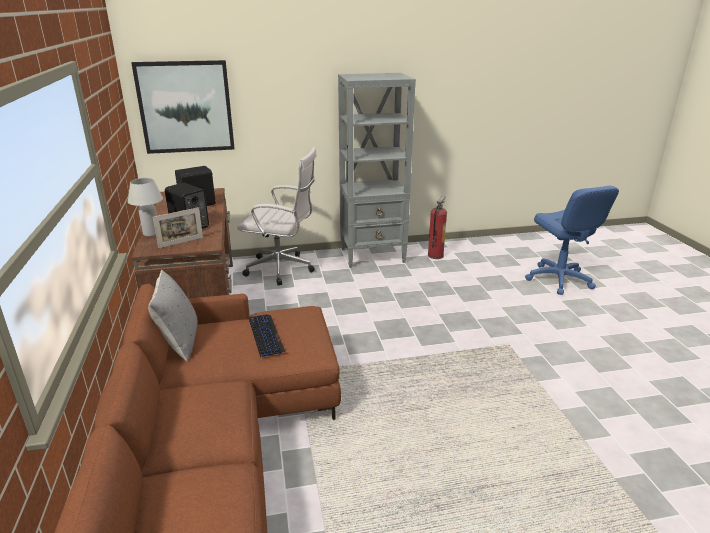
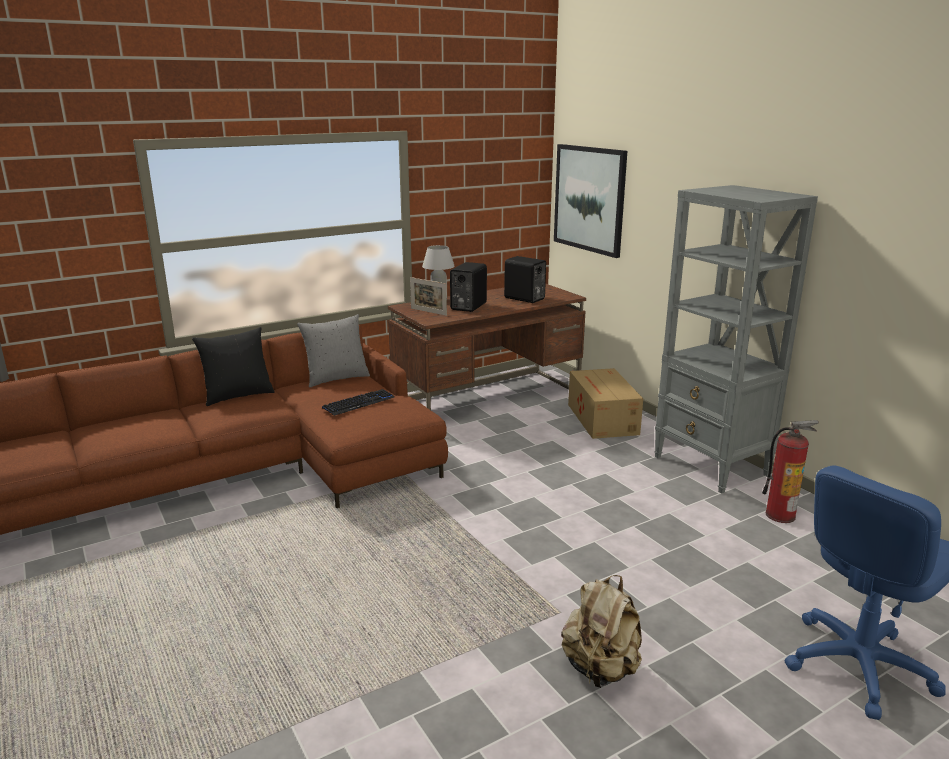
camera: 70 degrees right, 5 degrees down
(161, 415) = (238, 395): none -> black pillow
(283, 269) = (602, 419): white office chair -> cardboard box
(559, 344) = (600, 669): none -> beige backpack

